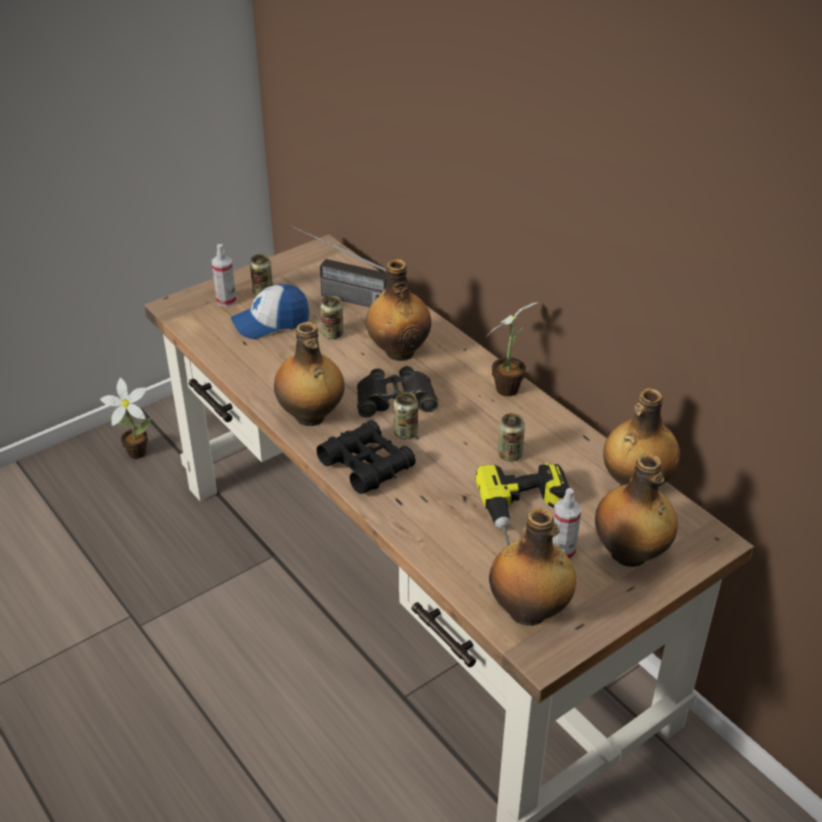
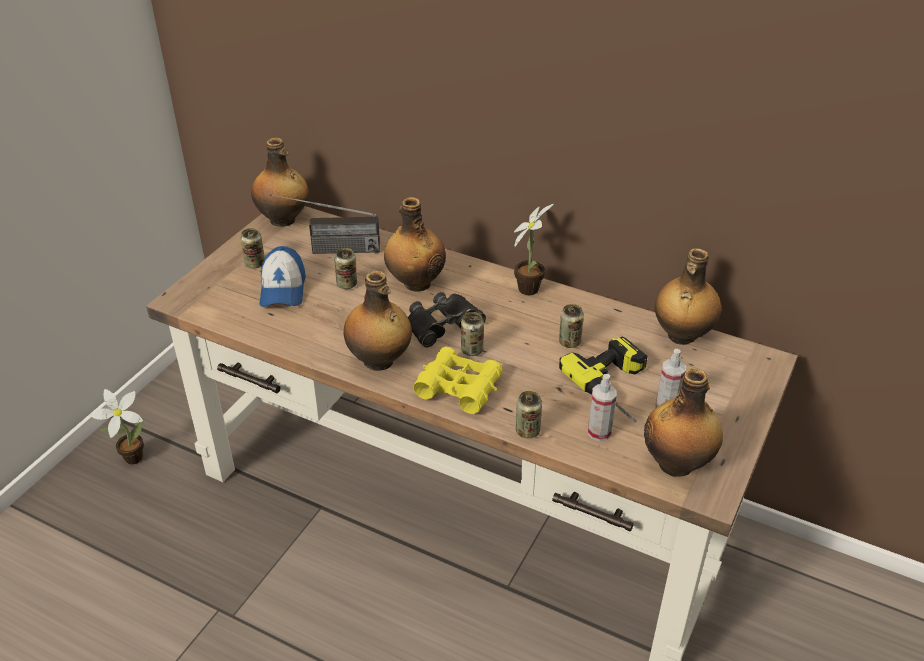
camera: 25 degrees left, 0 degrees up
(226, 301) = (226, 281): spray bottle -> spray bottle (599, 432)
(271, 322) = (283, 289): cap -> cap turned 45 degrees counterclockwise
(366, 465) = (458, 387): black binoculars -> yellow binoculars
(402, 528) = (527, 431): none -> can
(630, 554) = (717, 392): bottle -> bottle (283, 220)

